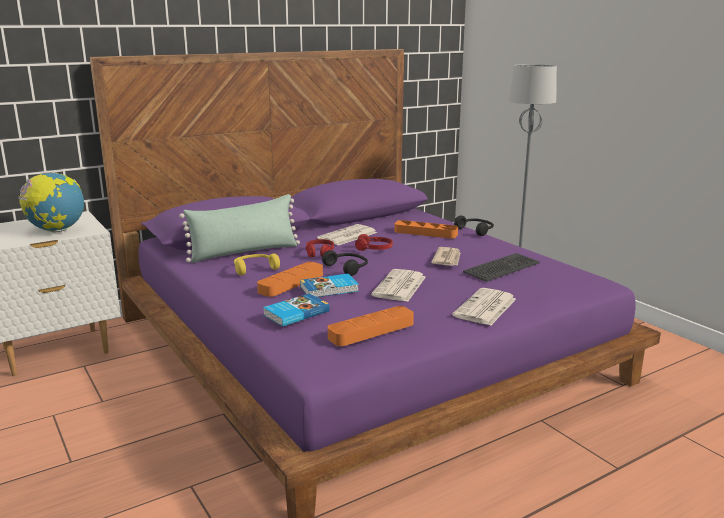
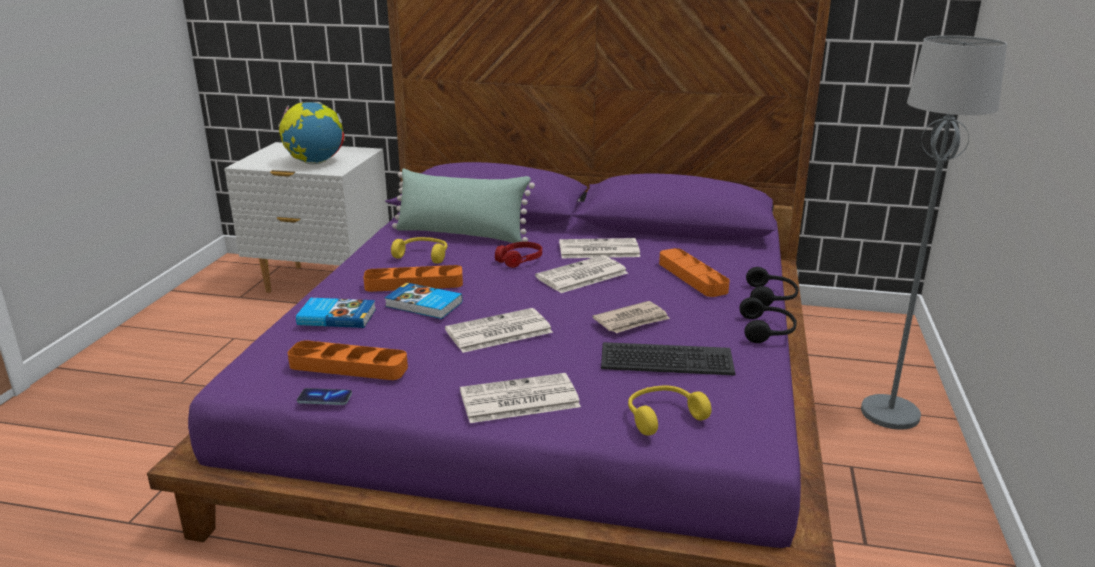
camera: 45 degrees right, 5 degrees up
(348, 268) = (498, 288): black headphones -> black headphones (767, 330)
(374, 249) = (581, 276): red headphones -> newspaper
(396, 350) = (324, 398): none -> phone
(553, 287) = (662, 416): none -> yellow headphones

